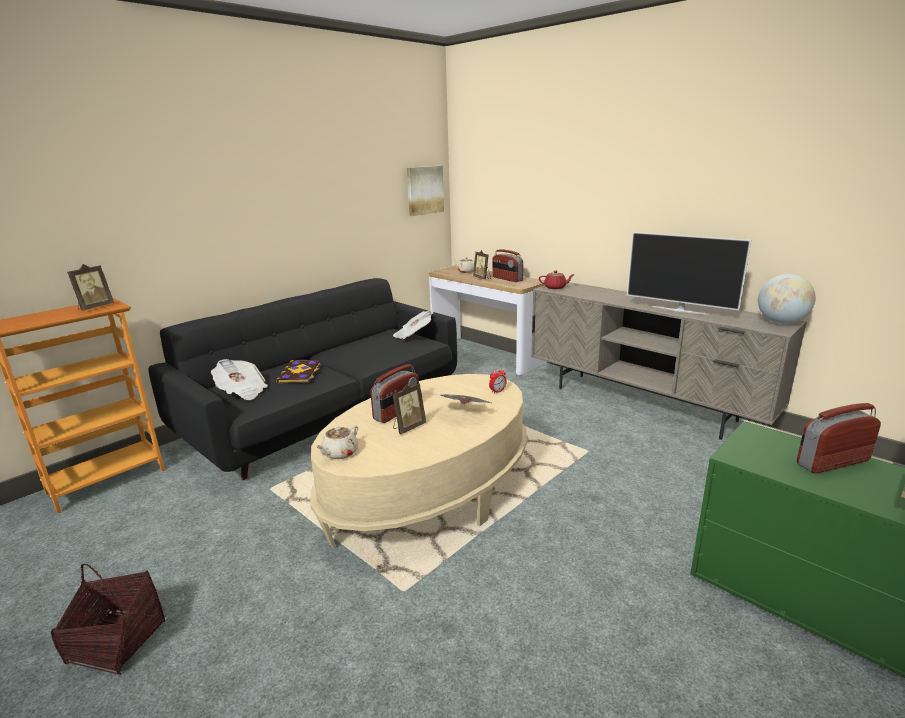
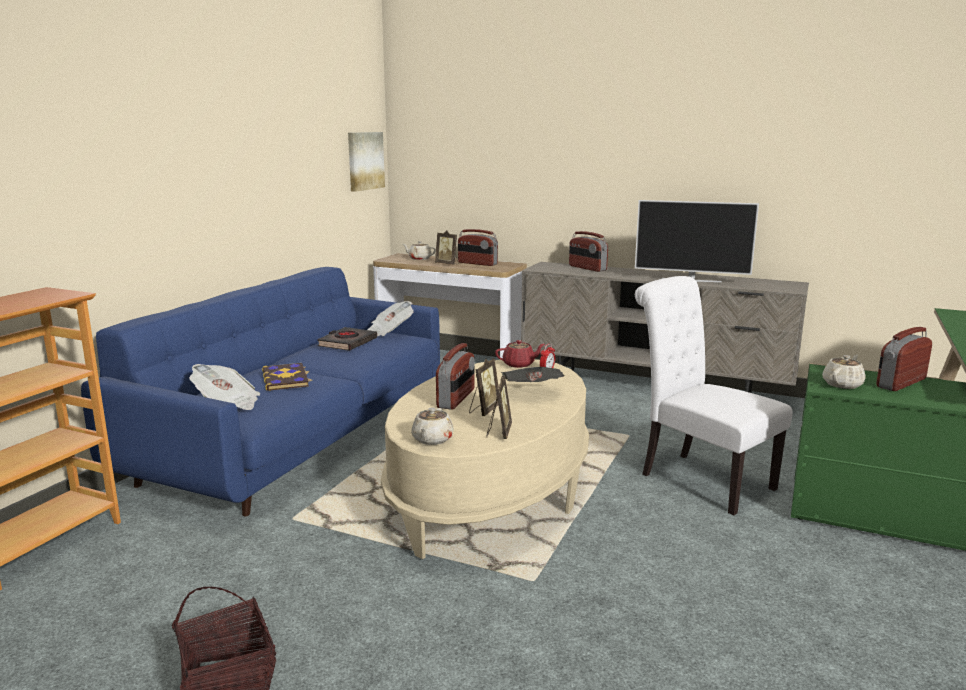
camera: 20 degrees left, 5 degrees down
(94, 307) = (41, 296): picture frame -> picture frame (499, 432)
(328, 413) = (300, 436): black sofa -> blue sofa
(373, 343) = (347, 343): none -> black book
(555, 287) = (545, 268): red teapot -> red teapot (519, 364)
(593, 290) = (587, 268): none -> radio
(626, 510) = (699, 479): none -> white chair
(758, 454) = (843, 384): none -> beige teapot
(781, 322) = (789, 284): globe -> none

